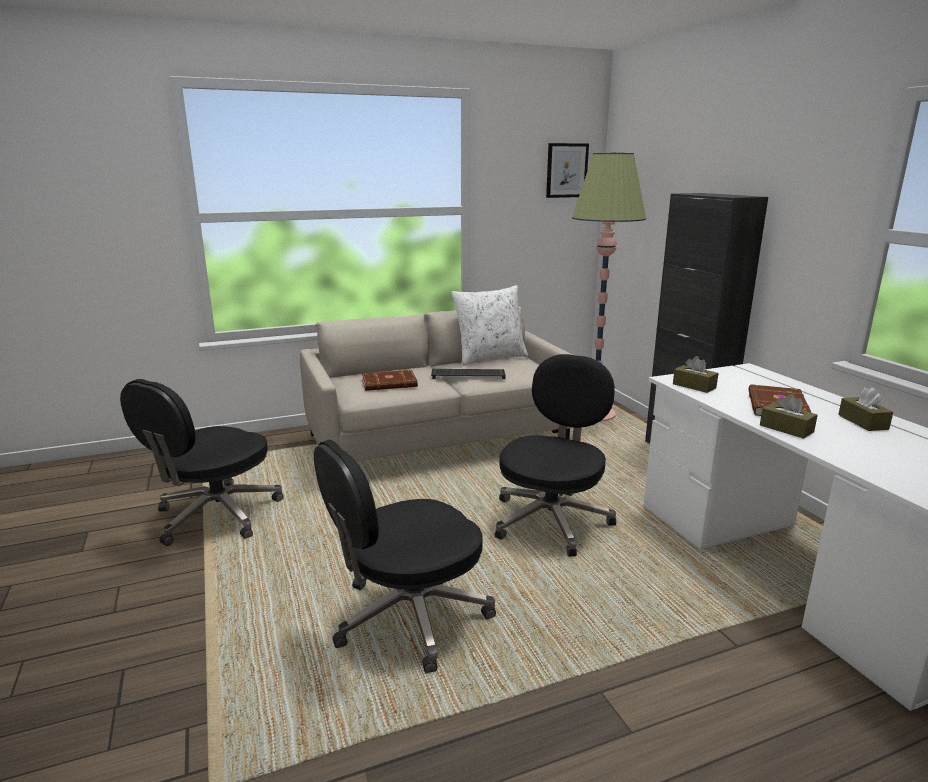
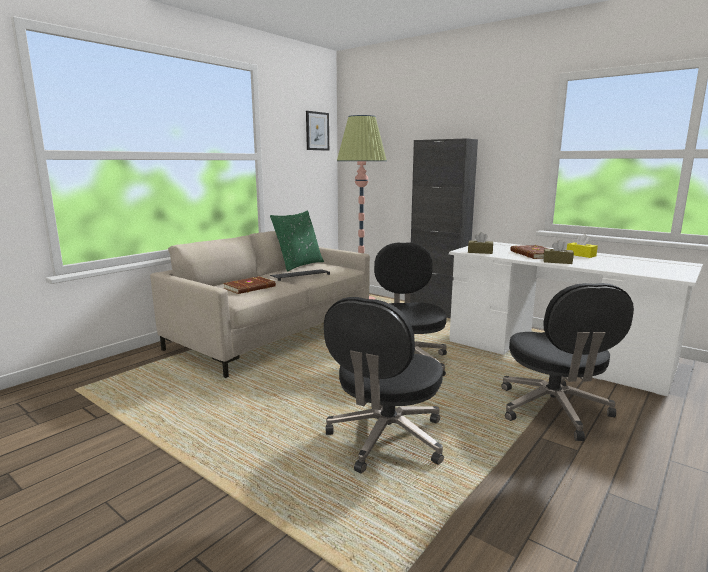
camera: 30 degrees left, 5 degrees down
(215, 516) = (141, 423): black office chair -> black office chair (554, 411)
(490, 358) = (298, 265): white pillow -> green pillow
(863, 422) = (581, 255): brown tissue box -> yellow tissue box

